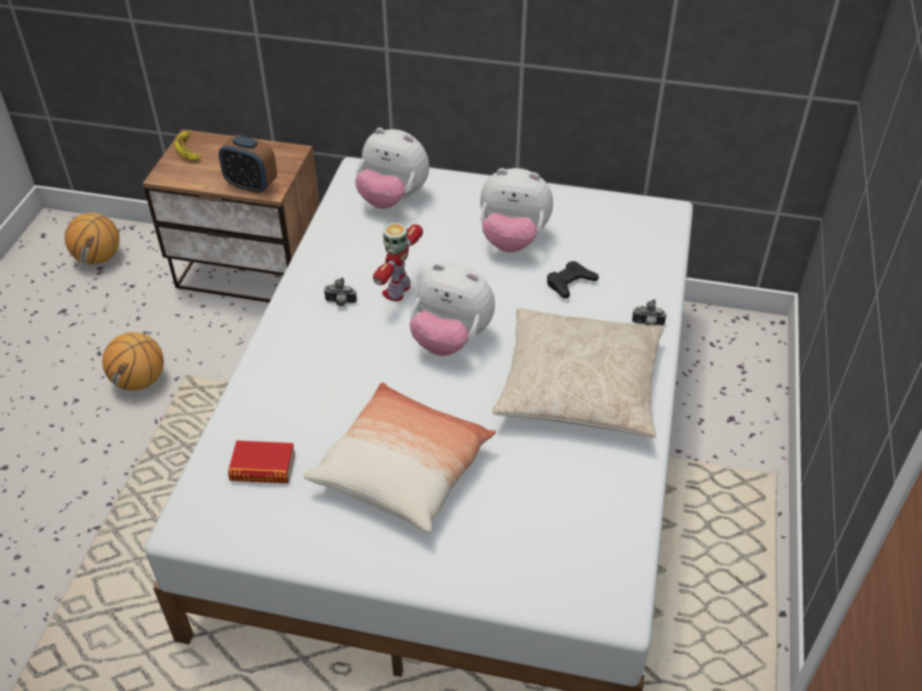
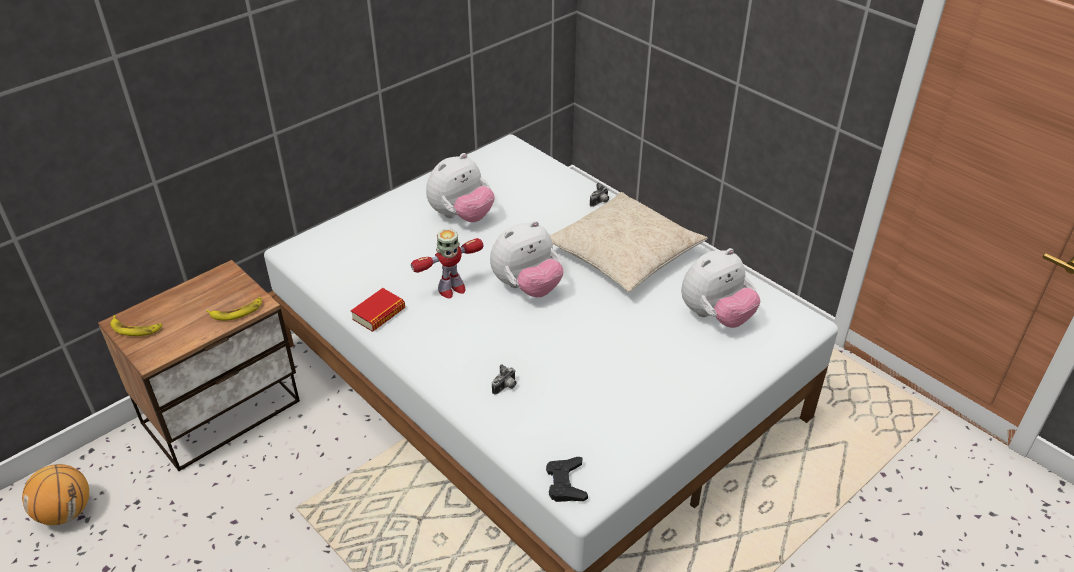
camera: 55 degrees left, 5 degrees down
(140, 381) = (266, 544): basketball -> none
(251, 185) = (237, 311): alarm clock -> banana
(263, 467) = (561, 432): book -> book (379, 314)
(340, 303) = (432, 323): camera -> camera (506, 387)
(392, 199) = (348, 249): plush toy -> plush toy (715, 316)
(398, 290) = (451, 289): toy robot -> toy robot turned 90 degrees counterclockwise
(403, 470) = (626, 362): pillow -> none
(570, 283) = (530, 213): black game controller -> black game controller (566, 483)

